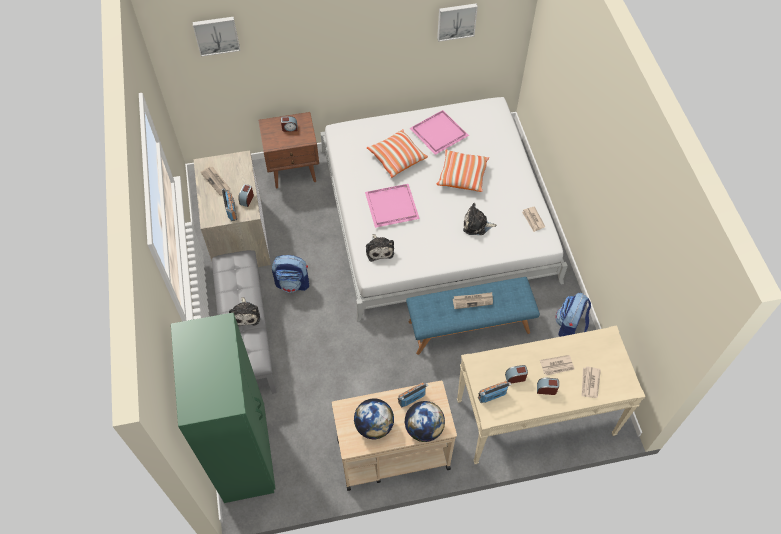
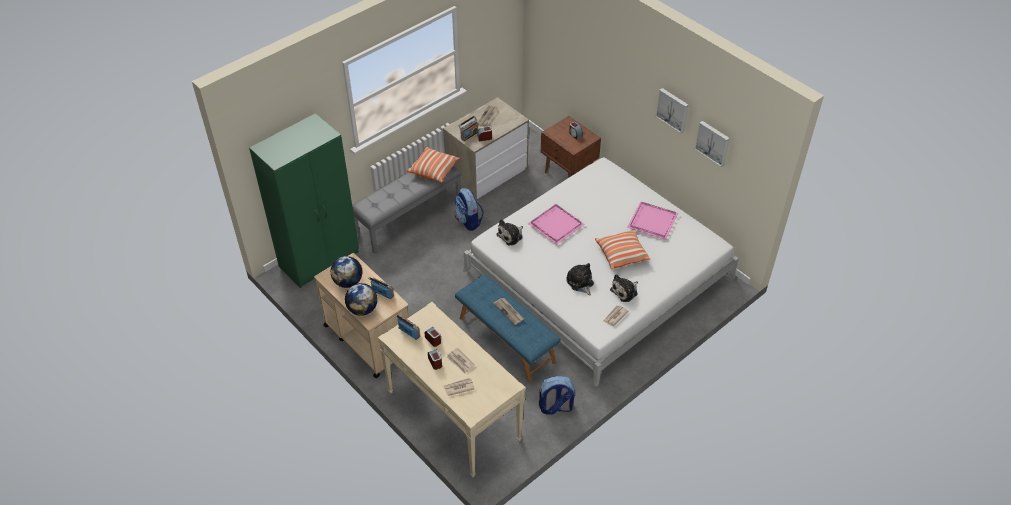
camera: 60 degrees right, 10 degrees down
(216, 35) = (560, 26): picture -> picture (673, 109)
(245, 314) = (403, 191): plush toy -> plush toy (625, 291)
(396, 158) = (605, 208): pillow -> pillow (433, 170)

